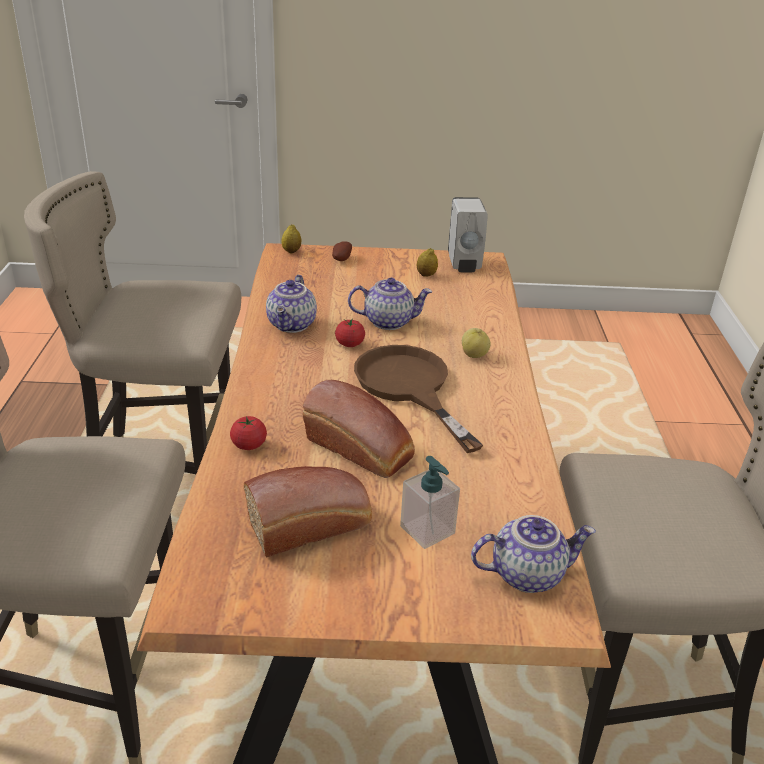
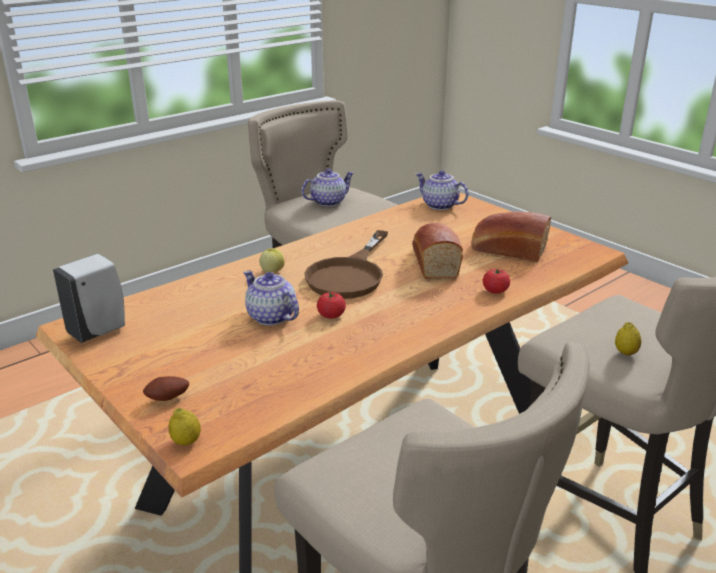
camera: 130 degrees left, 5 degrees down
(292, 325) = (343, 351): teapot -> teapot (328, 202)
(426, 275) = (150, 338): lemon -> lemon (625, 352)
(427, 530) = (456, 228): soap dispenser -> none

